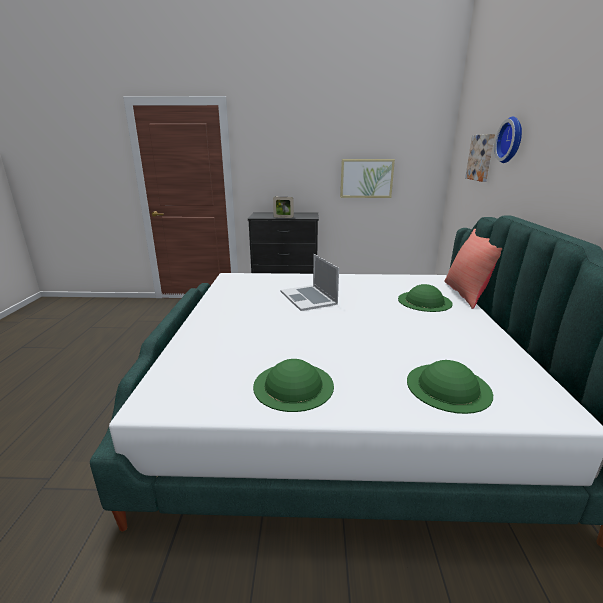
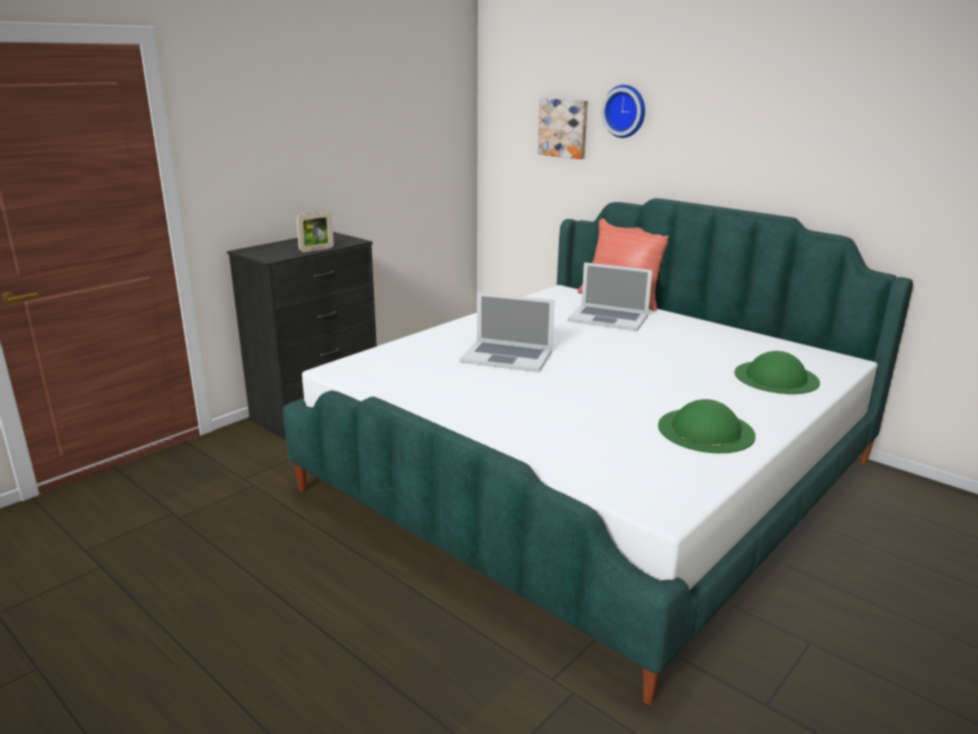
camera: 50 degrees left, 0 degrees up
(366, 178) = (389, 164): picture -> none
(424, 301) = (608, 318): green hat -> laptop

